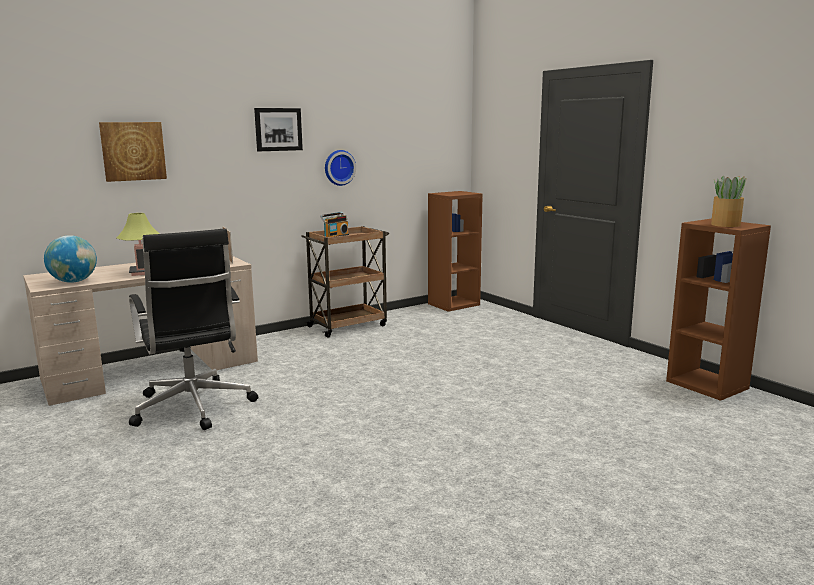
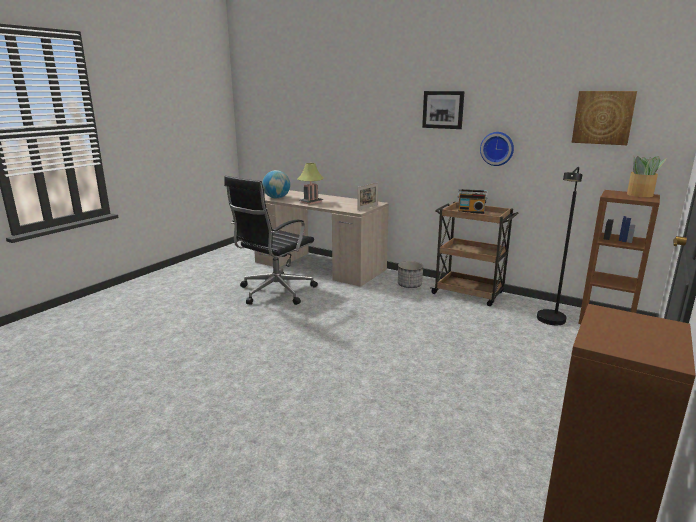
camera: 65 degrees right, 5 degrees up
(133, 151) = (342, 121): picture -> picture (603, 117)
(292, 341) = (409, 285): none -> planter
(437, 317) = (550, 322): none -> black floor lamp
(726, 224) = (619, 334): potted plant -> potted plant (640, 195)

